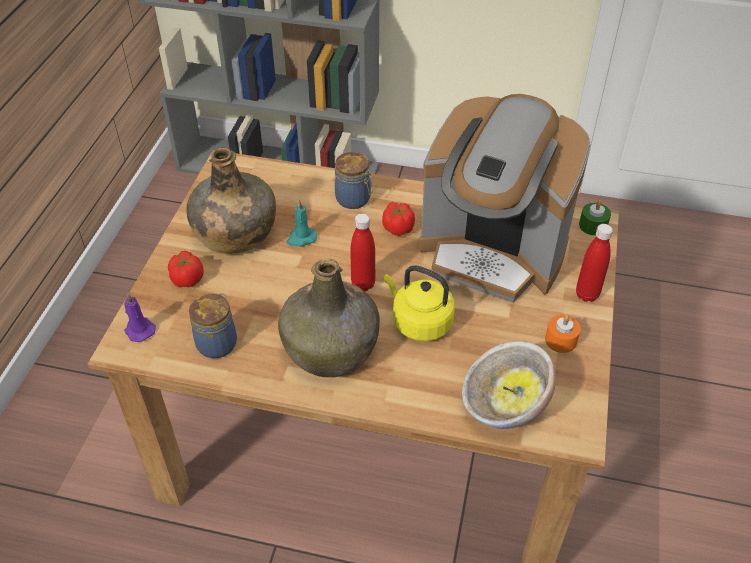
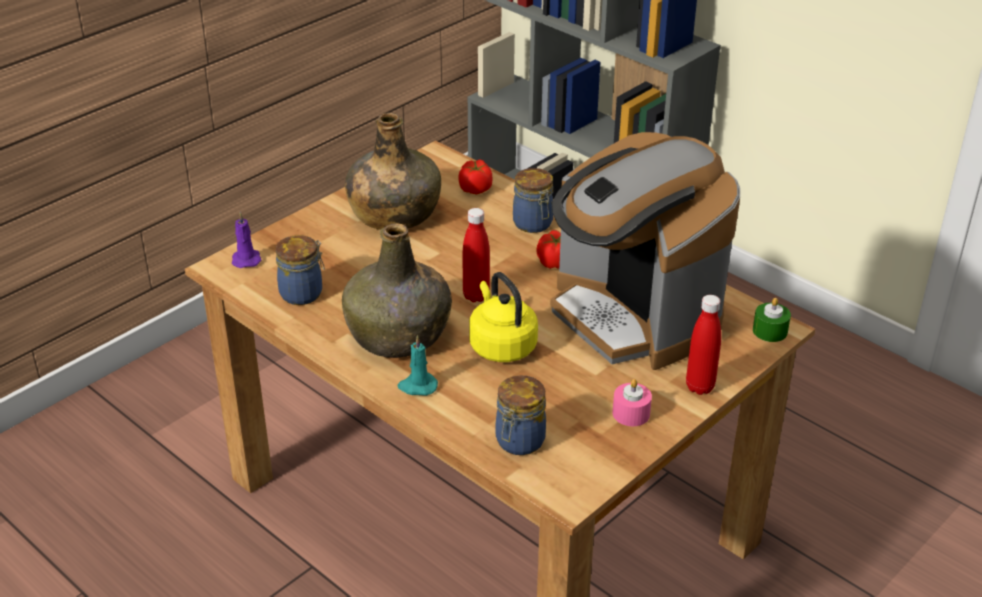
camera: 30 degrees right, 10 degrees down
(187, 279) = (320, 235): tomato -> tomato (475, 189)
(301, 238) = (451, 239): turquoise candle -> turquoise candle (417, 386)
(504, 406) = (519, 442): bowl -> jar
(560, 340) = (631, 413): orange candle -> pink candle

